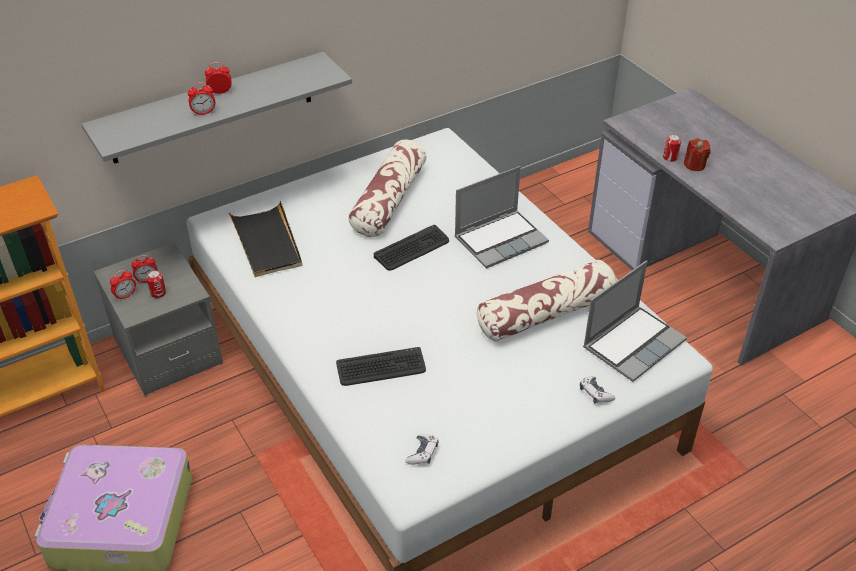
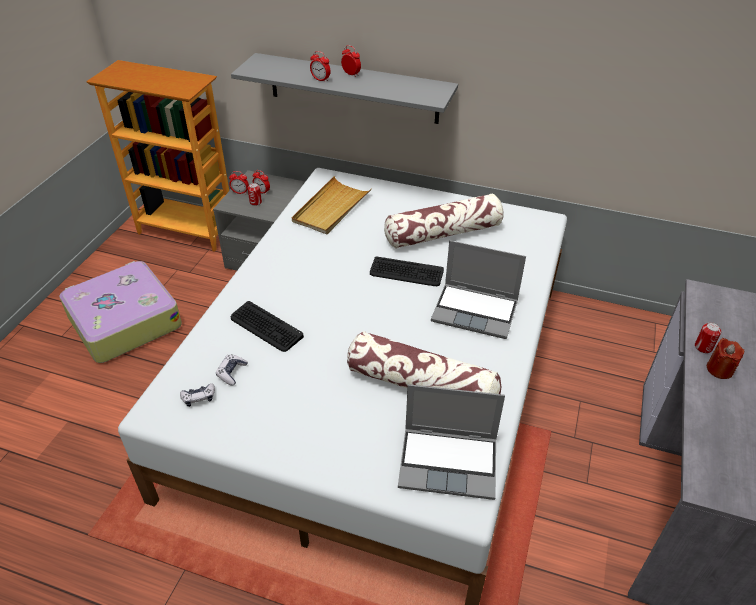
camera: 50 degrees right, 0 degrees up
(267, 242) = (331, 208): black tray -> beige tray
(595, 393) = (359, 469): game controller -> game controller (231, 372)

